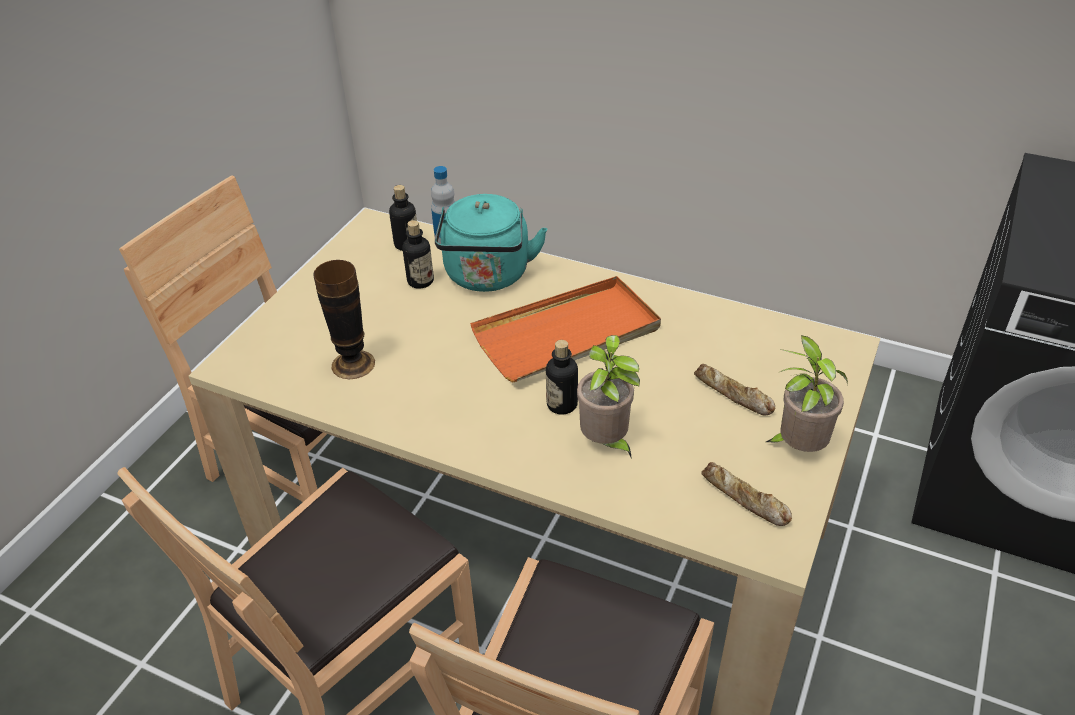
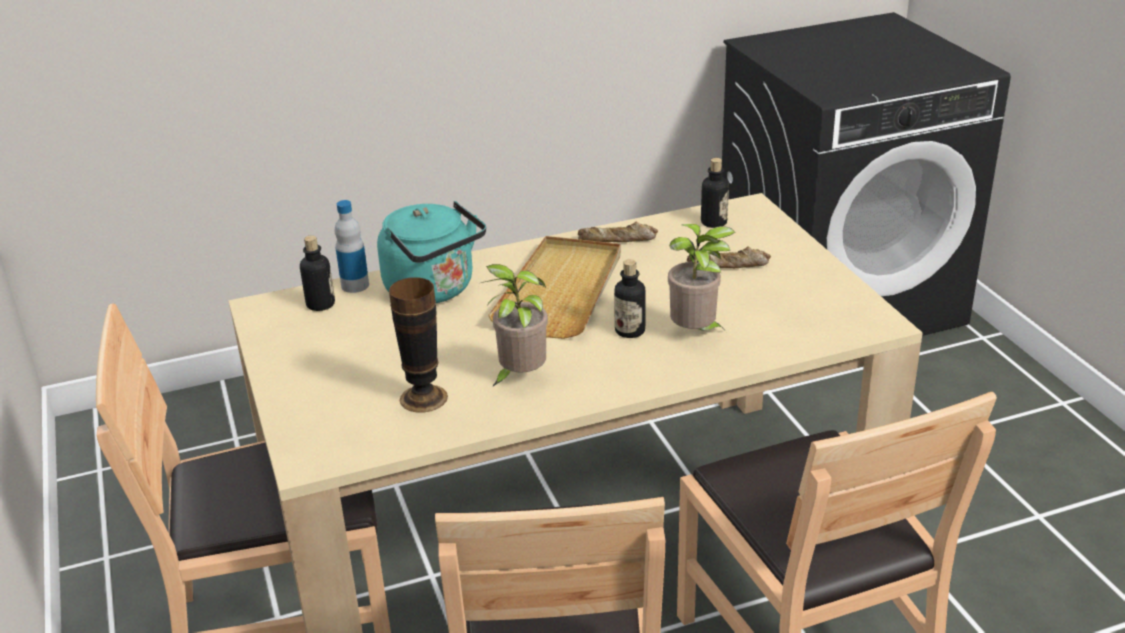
camera: 45 degrees left, 10 degrees down
(420, 281) = (380, 320): bottle -> bottle (714, 222)
(568, 334) = (561, 291): orange tray -> beige tray
(745, 499) = (825, 312): bread -> bread (618, 239)
(797, 447) = (809, 270): potted plant -> potted plant (519, 377)

